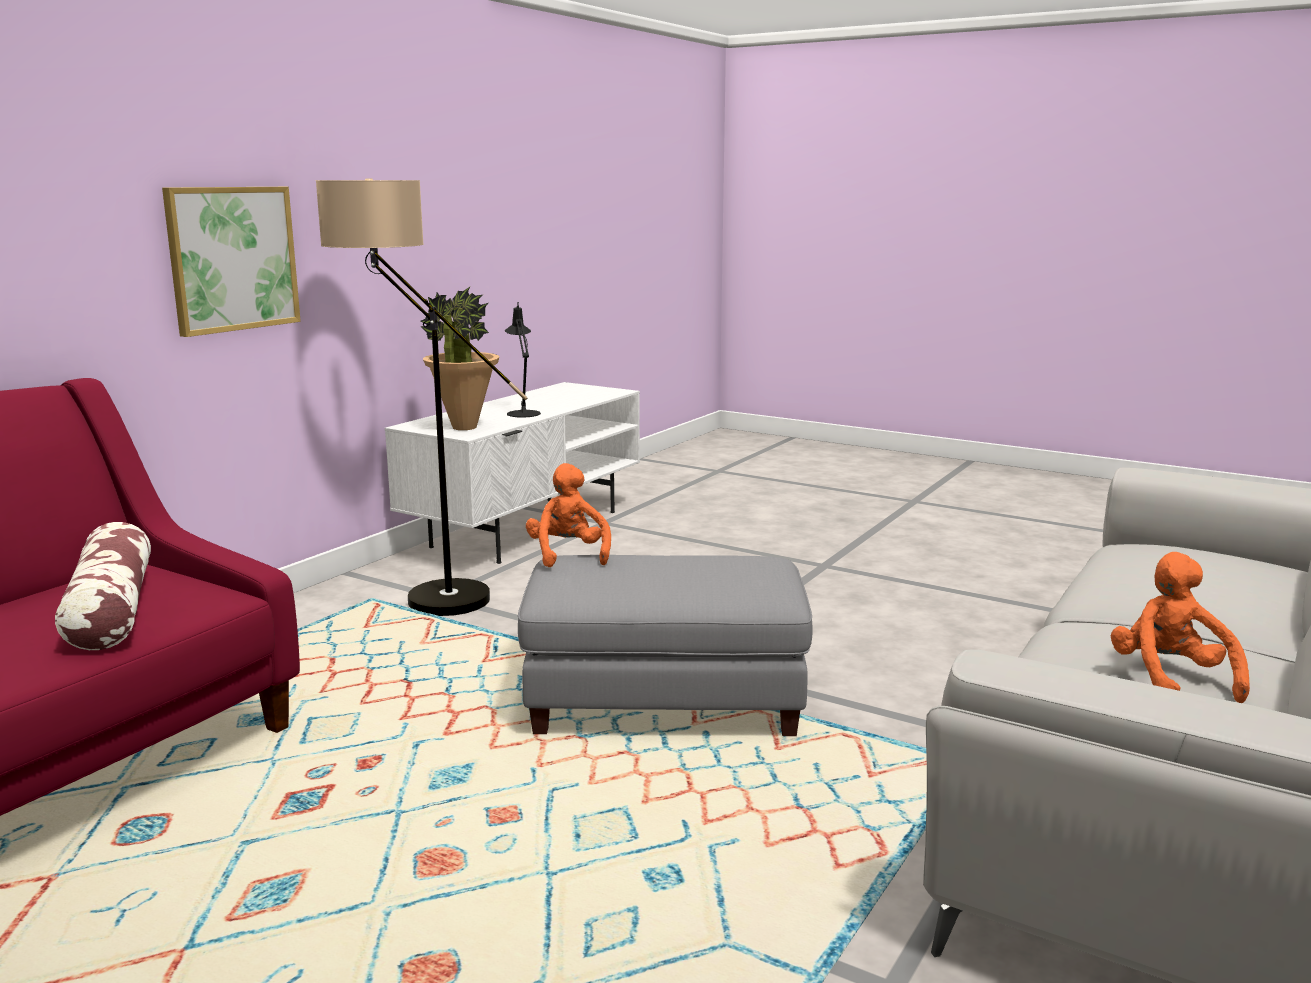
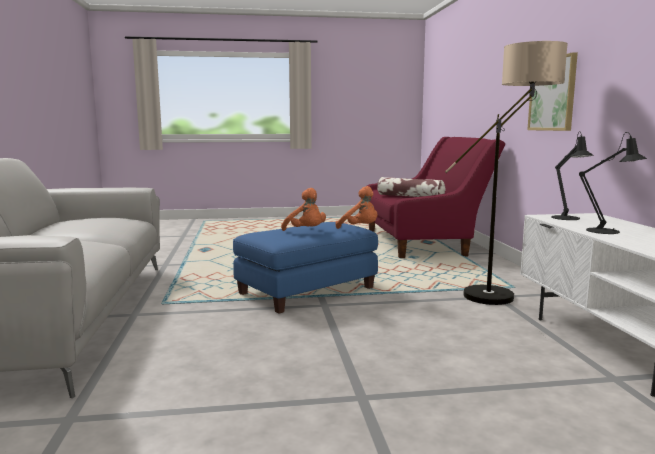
camera: 140 degrees right, 5 degrees down
(464, 427) = (567, 218): potted plant -> black table lamp
(666, 700) = (306, 291): grey ottoman -> blue ottoman
(1170, 679) = (83, 223): orange plush toy -> orange plush toy (306, 231)

